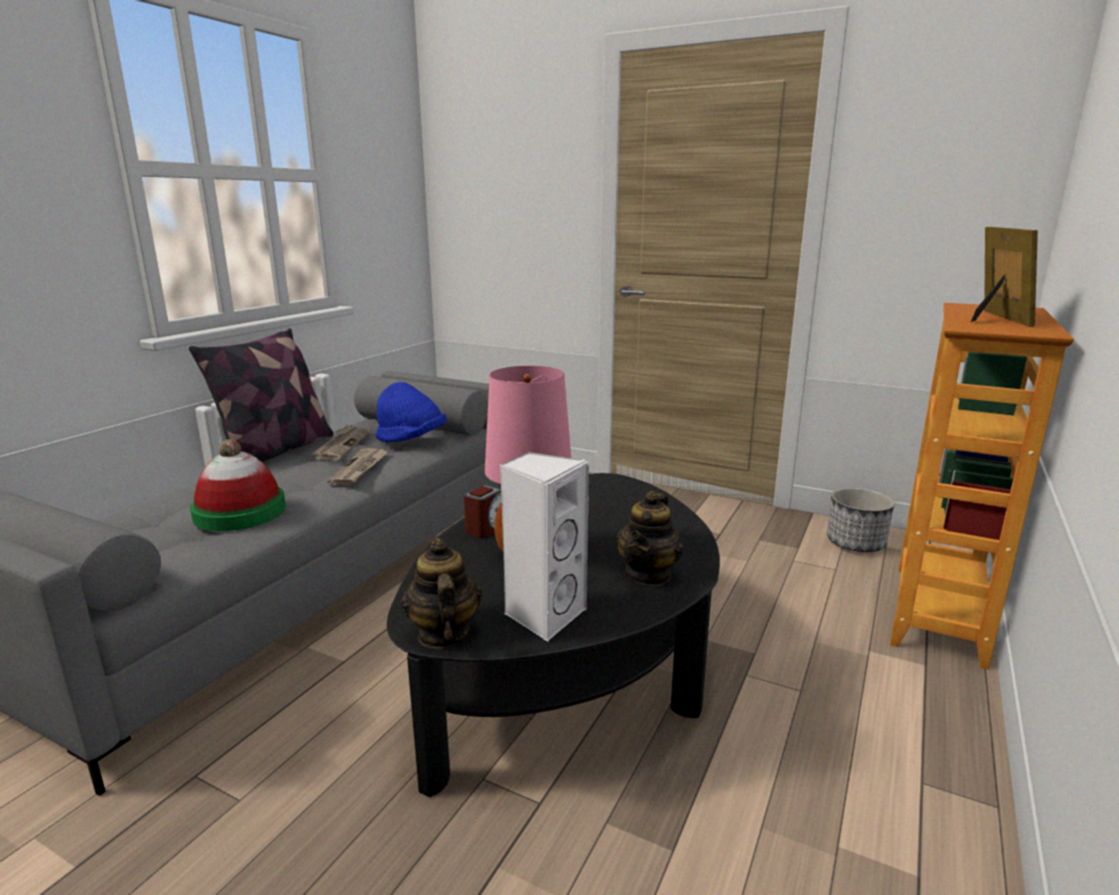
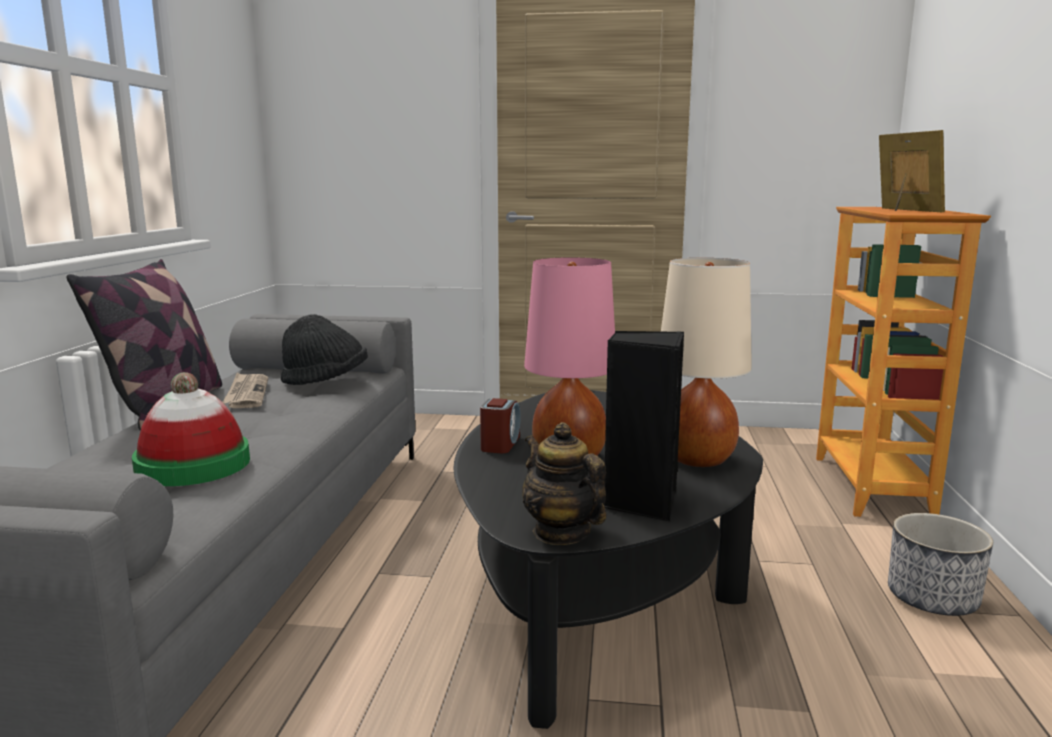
camera: 20 degrees left, 5 degrees down
(360, 469) = (296, 412): newspaper -> none
(411, 440) = (326, 382): blue hat -> black hat
(543, 615) = (640, 502): white speaker -> black speaker
(648, 574) = (698, 459): teapot -> beige table lamp
(855, 543) = (766, 443): planter -> planter (932, 599)

